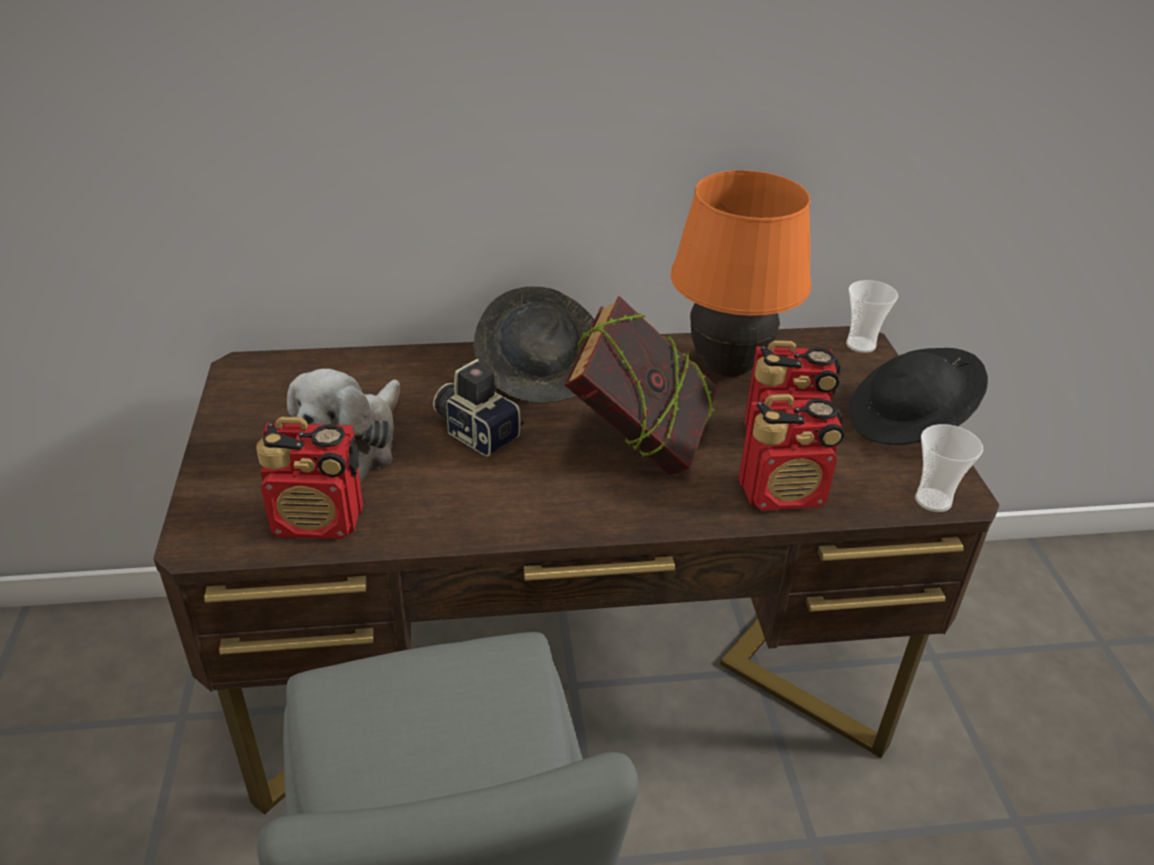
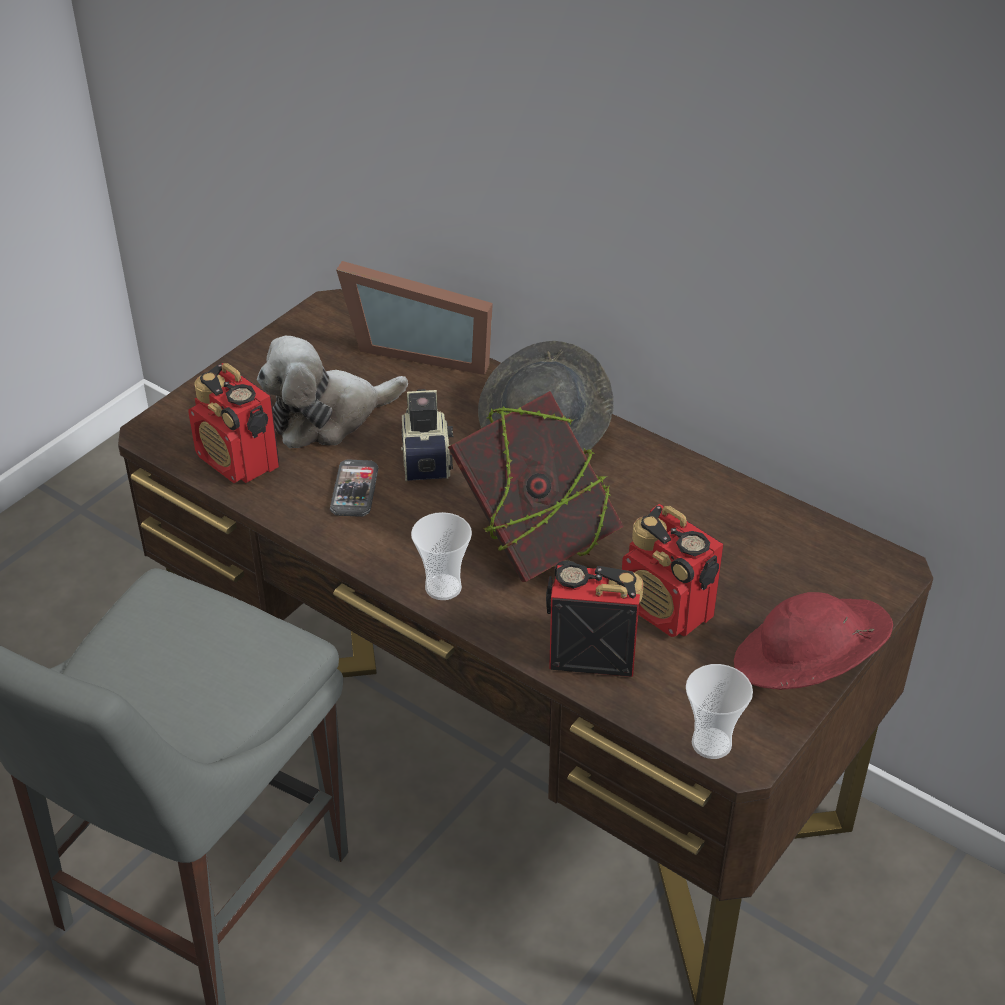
camera: 45 degrees right, 5 degrees up
(364, 362) = (421, 349): none -> picture frame
(454, 486) = (354, 490): none -> phone
(728, 368) = (714, 521): orange table lamp -> none
(783, 493) = (591, 653): radio -> radio turned 150 degrees clockwise
(860, 345) = (885, 574): cup -> cup (443, 587)
(908, 423) = (805, 670): black hat -> red hat

